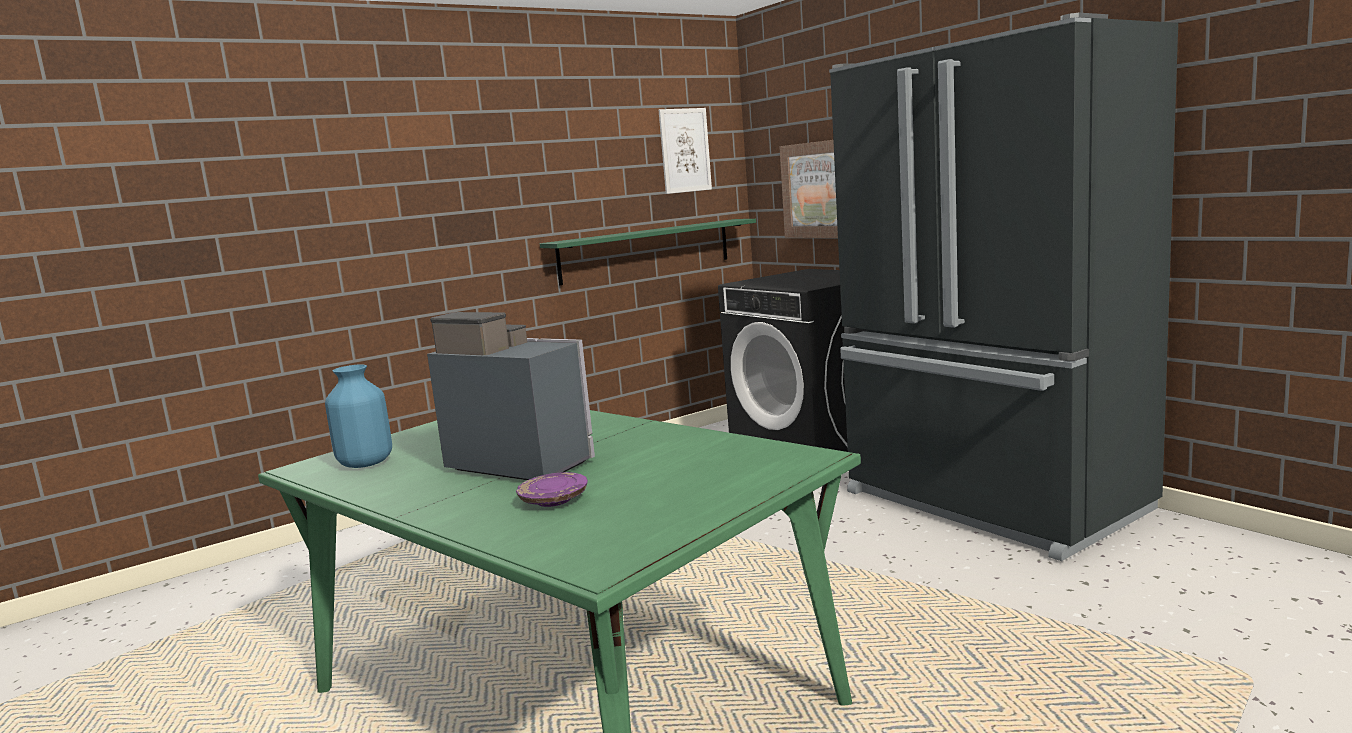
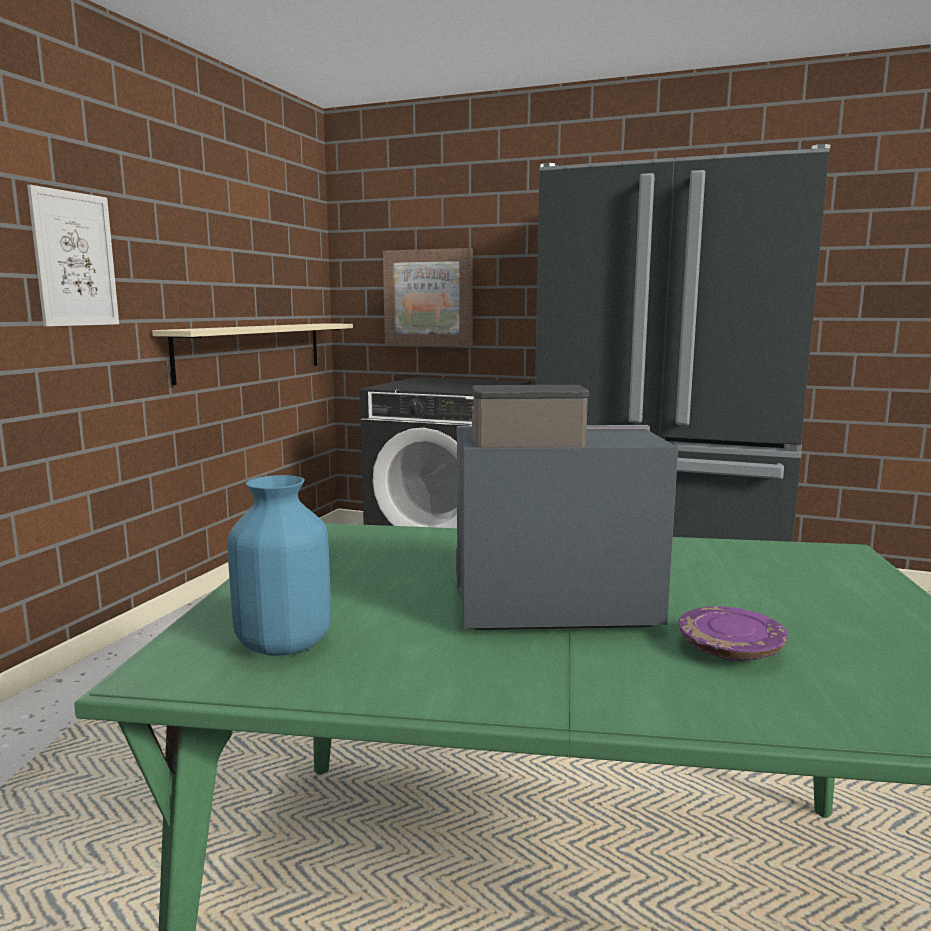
camera: 35 degrees left, 0 degrees up
(646, 251) = (252, 350): green shelf -> beige shelf
(685, 150) = (285, 242): picture -> picture (75, 259)

